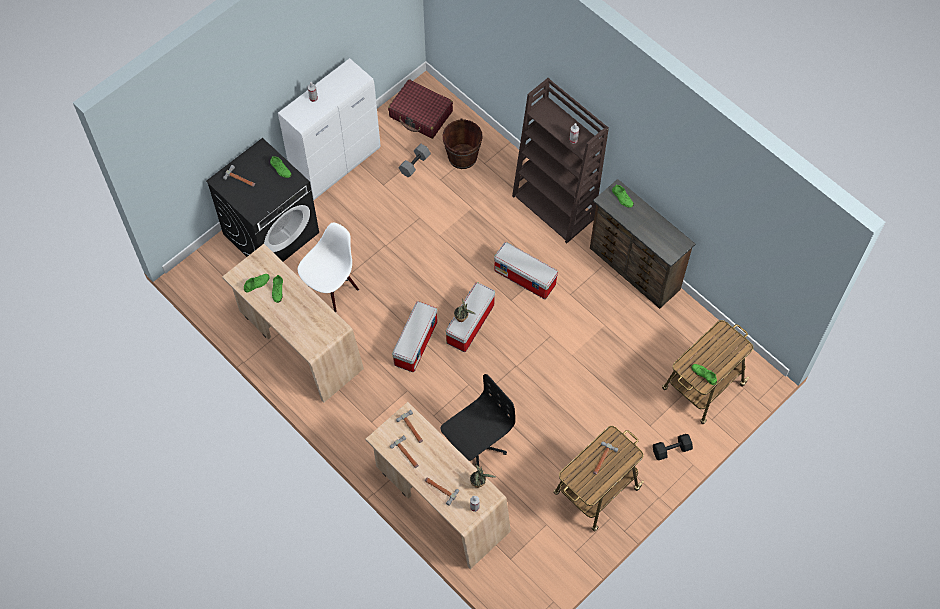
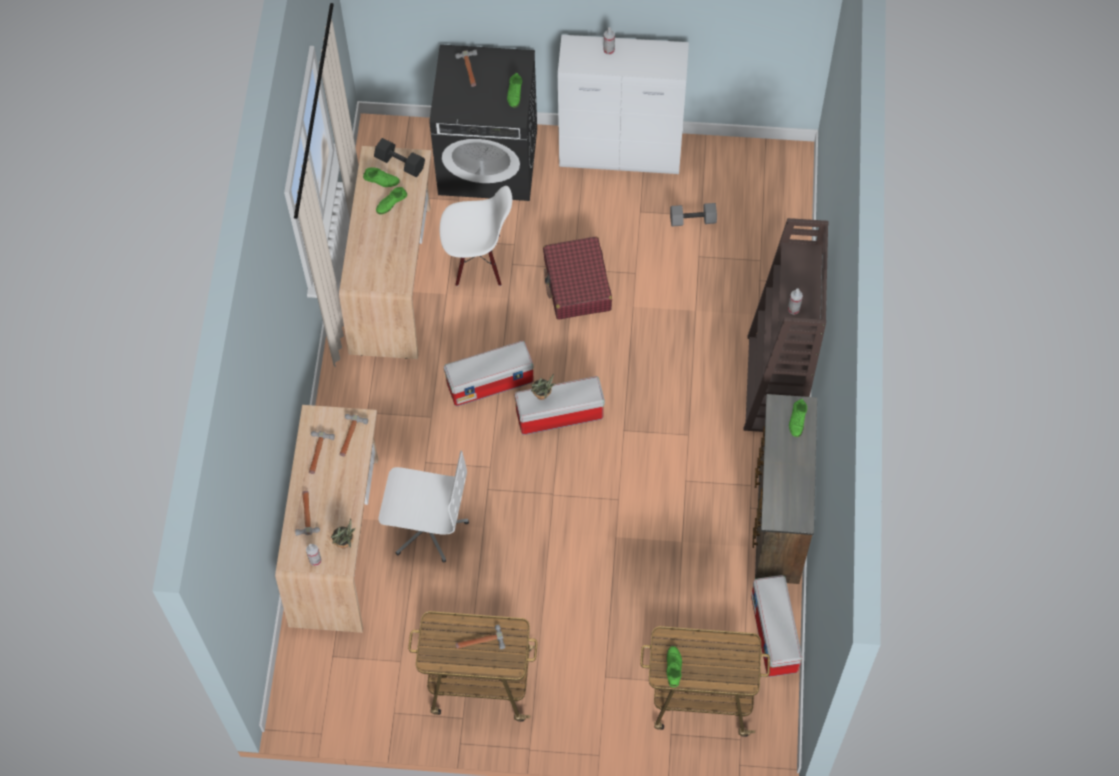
camera: 50 degrees right, 0 degrees up
(421, 114) = (757, 179): red suitcase -> red suitcase (577, 285)
(462, 157) = (746, 255): brown bucket -> none
(475, 446) = (427, 527): black office chair -> white office chair
(525, 277) = (663, 423): storage box -> storage box (775, 634)
(671, 450) = (596, 720): black dumbbell -> black dumbbell (399, 163)

